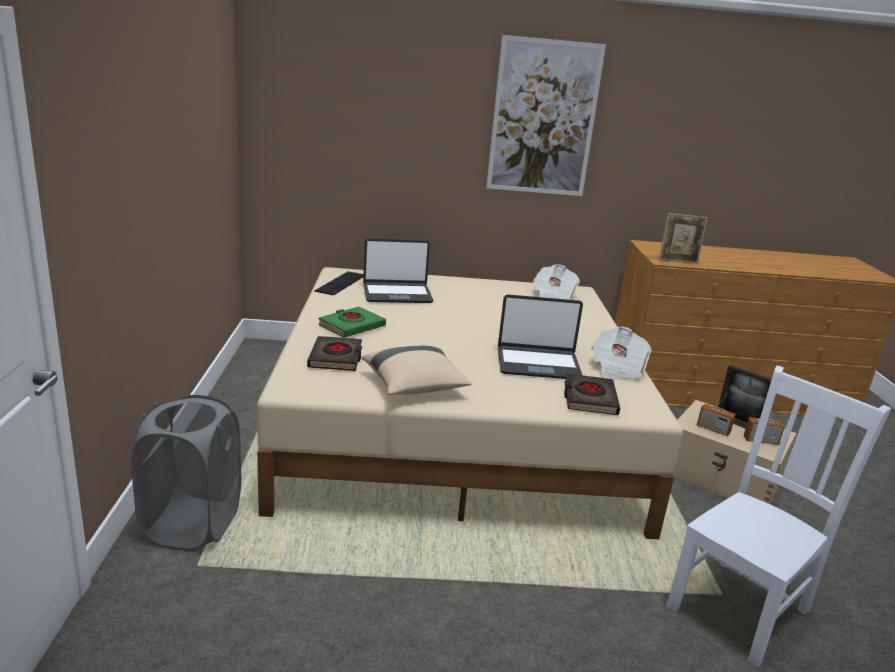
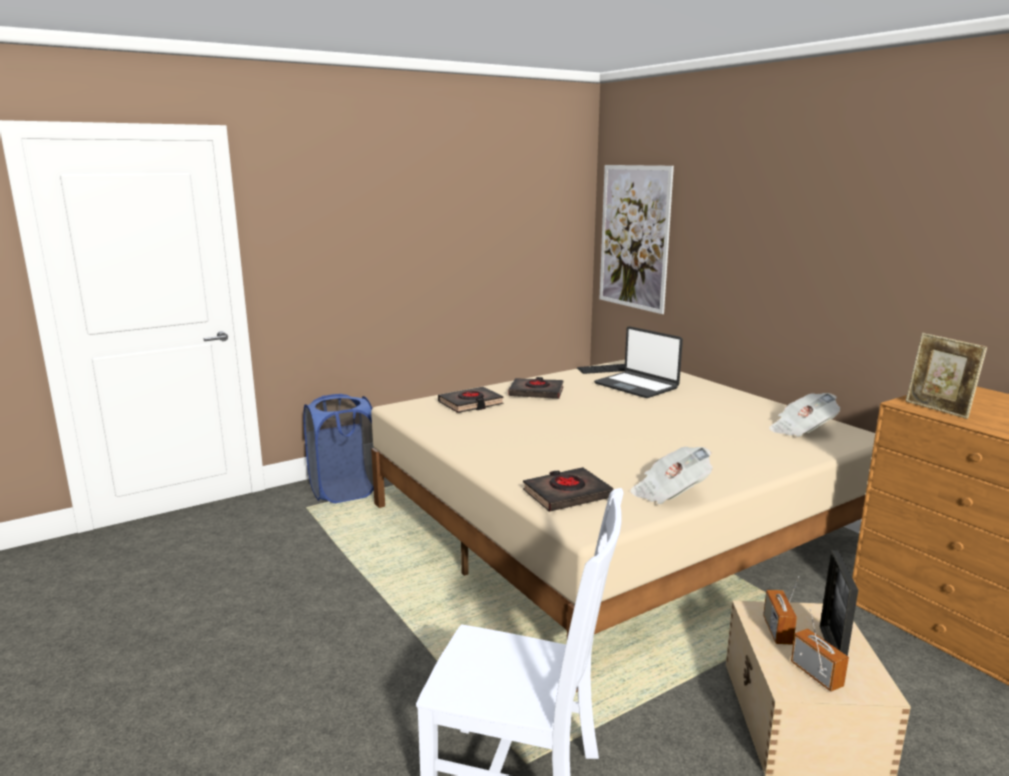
camera: 60 degrees right, 5 degrees down
(193, 524) = (343, 491): grey laundry basket -> blue laundry basket
(351, 326) = (536, 392): green book -> black book
(414, 386) = (466, 434): beige pillow -> none
(538, 364) = (602, 460): laptop -> none
(543, 118) = (844, 206): picture -> picture (634, 237)

